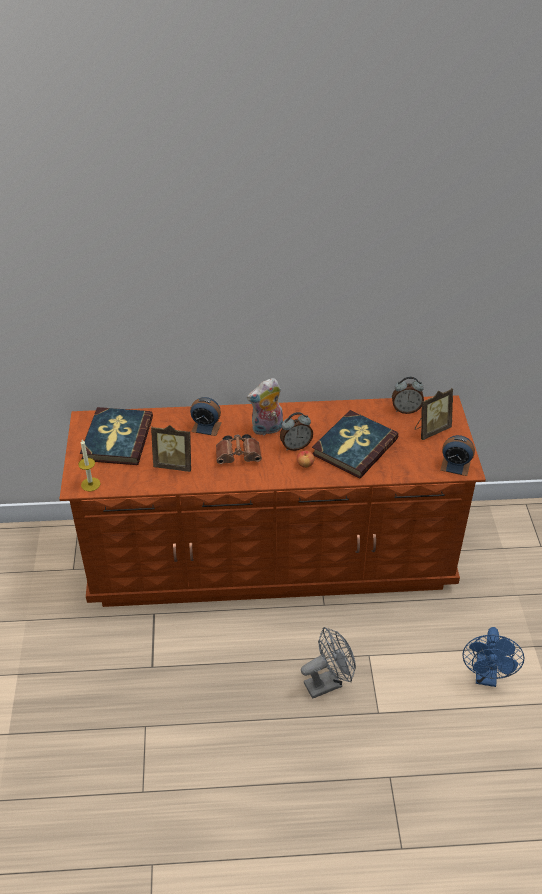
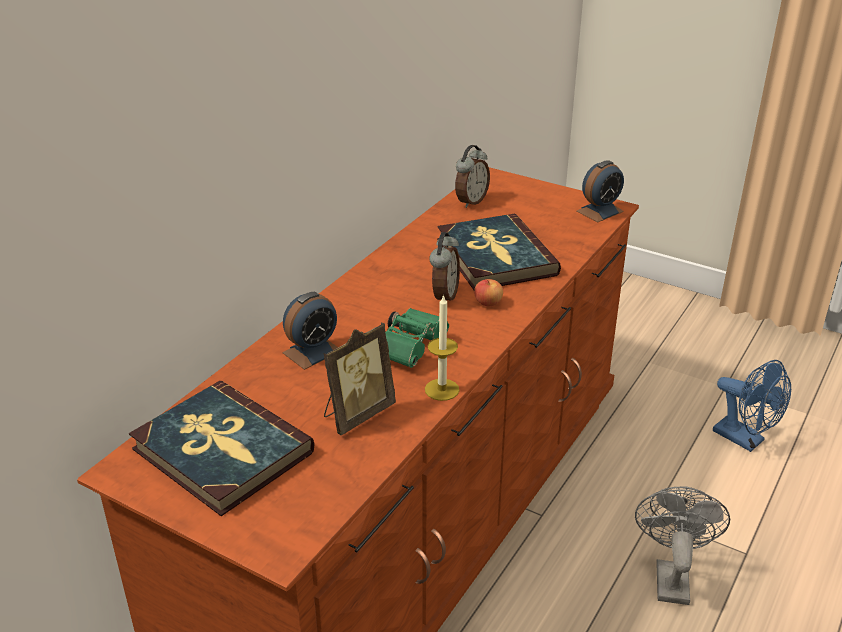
camera: 55 degrees left, 10 degrees down
(90, 484) = (296, 528): candle -> candle (442, 389)
(239, 456) = (410, 347): brown binoculars -> green binoculars
(267, 429) = (384, 304): plush toy -> none
(431, 430) = (524, 201): picture frame -> none

